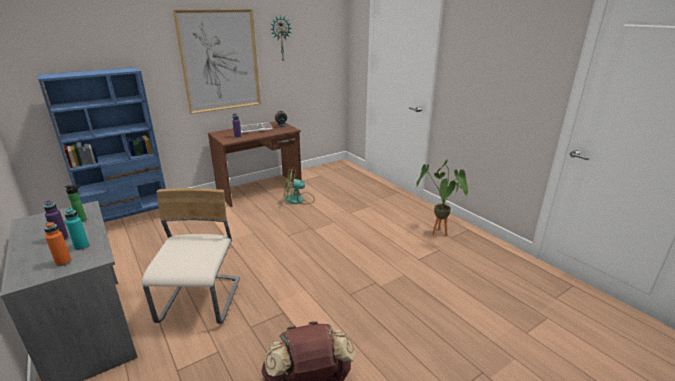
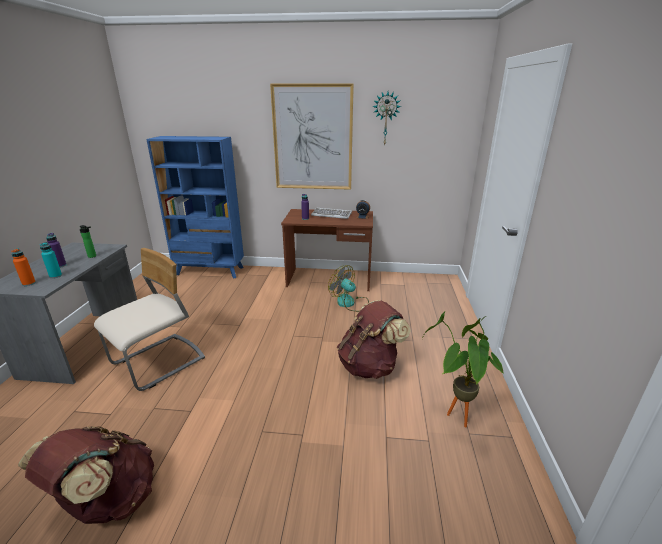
camera: 40 degrees right, 0 degrees up
(363, 230) = (369, 366): none -> brown backpack

